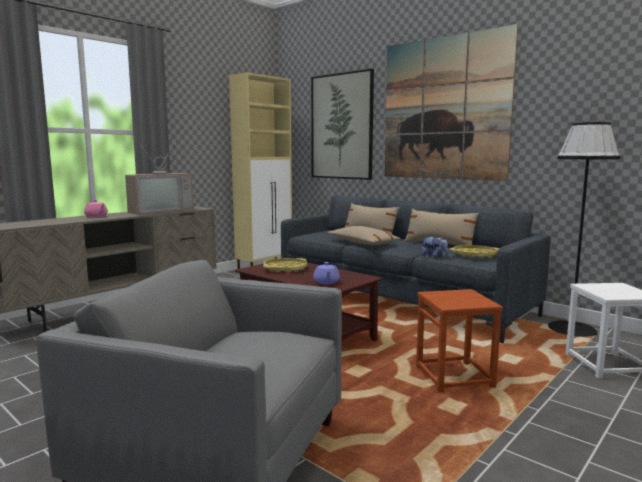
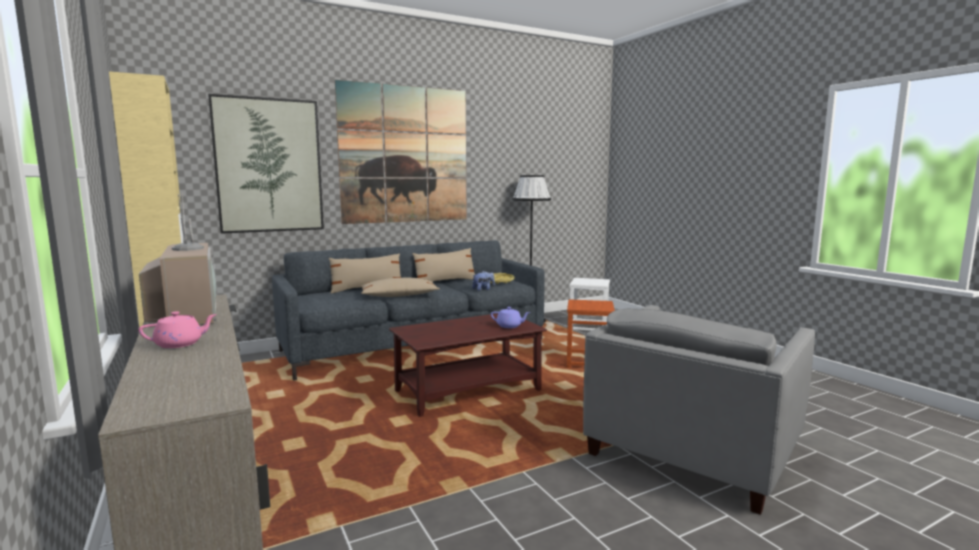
camera: 70 degrees left, 0 degrees up
(285, 269) = (441, 332): yellow tray -> none

